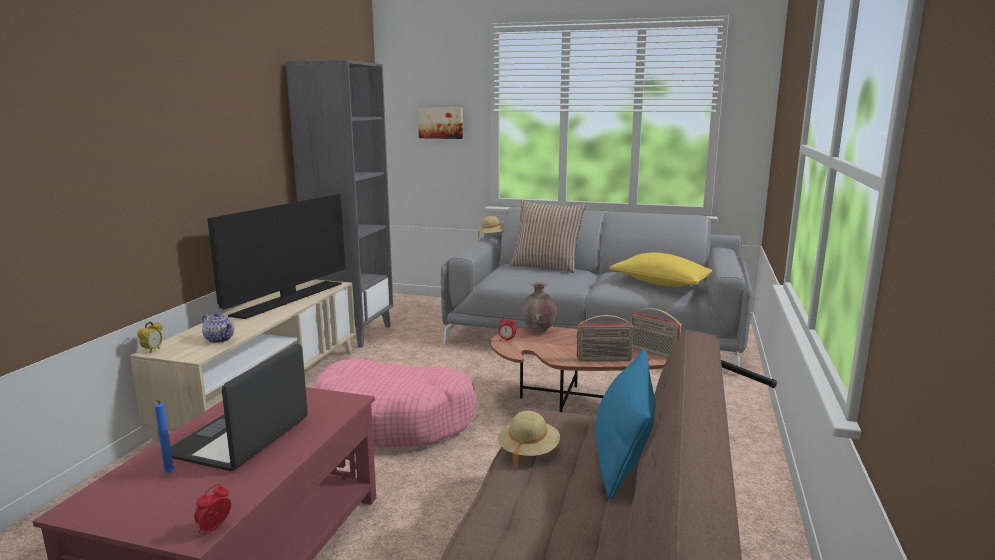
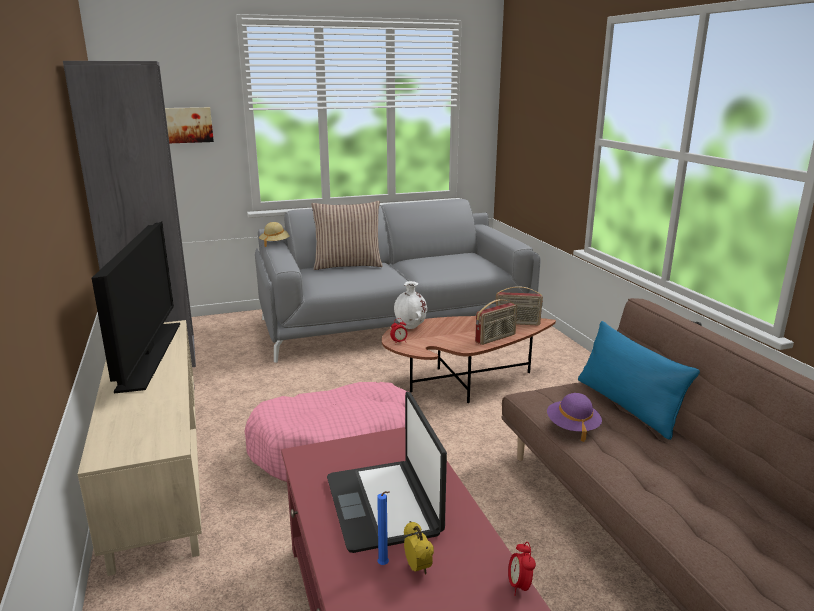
camera: 35 degrees left, 5 degrees up
(152, 350) = (98, 458): alarm clock -> alarm clock (418, 568)
(220, 339) = (160, 420): teapot -> none
(528, 451) = (572, 427): beige hat -> purple hat
(539, 331) = (410, 327): brown vase -> white vase
(661, 283) = (461, 263): yellow pillow -> none

